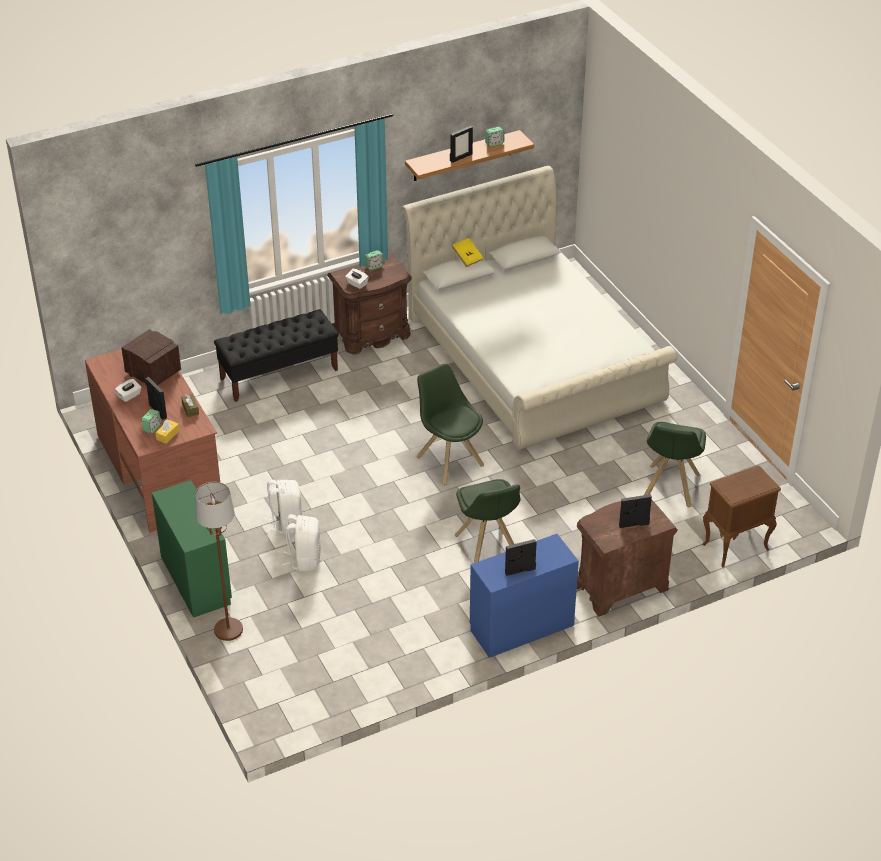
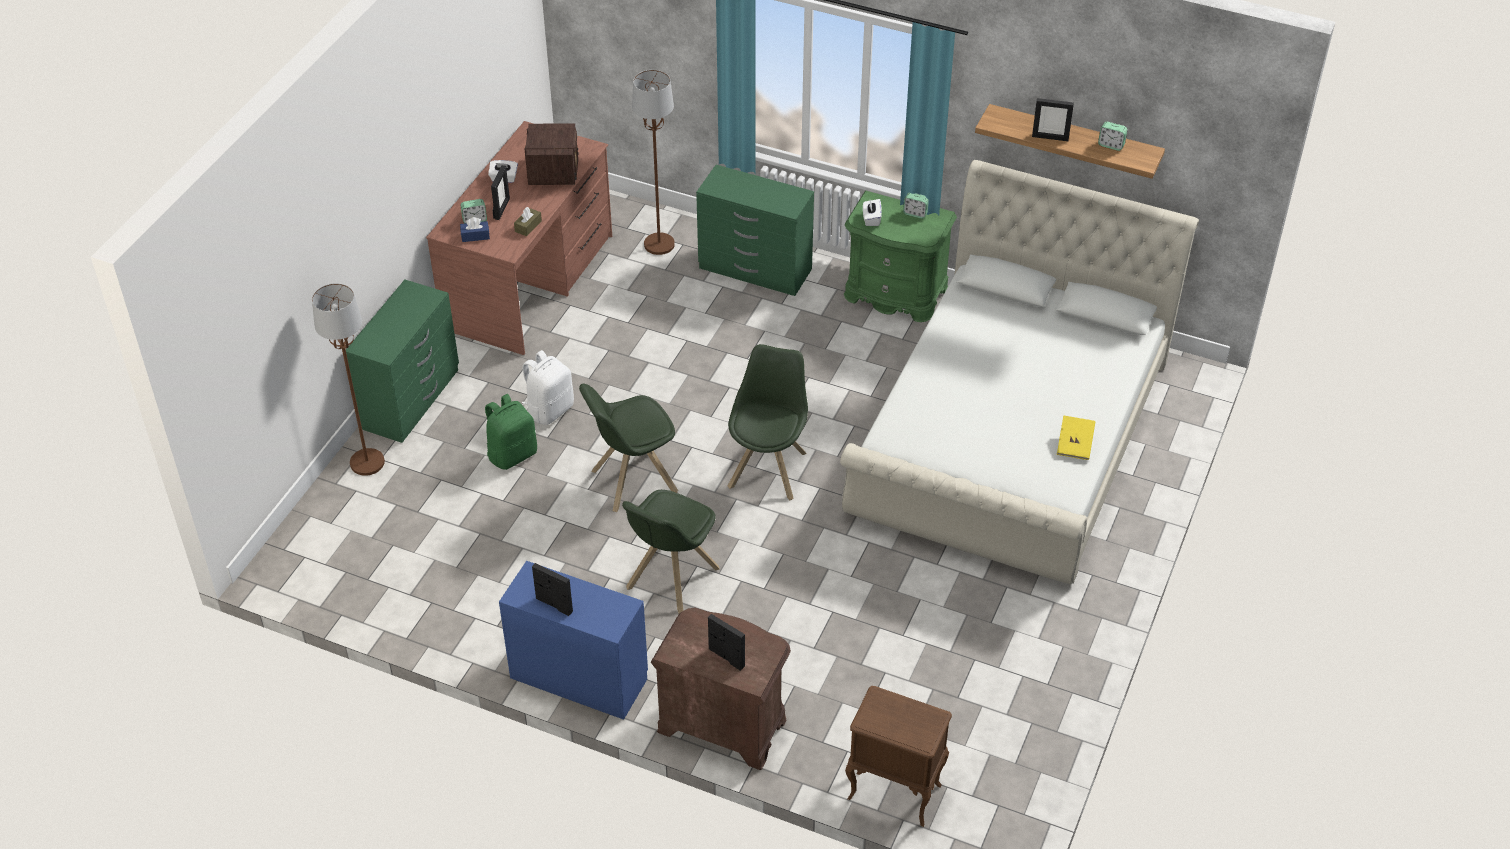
camera: 50 degrees right, 5 degrees up
(168, 435) = (475, 236): yellow tissue box -> blue tissue box
(203, 399) = (659, 244): none -> brown floor lamp
(279, 374) = (755, 270): black bench -> green dresser
(304, 559) = (512, 454): white backpack -> green backpack
(373, 335) = (894, 295): brown nightstand -> green nightstand
(467, 258) = (1025, 270): yellow book -> yellow book (1074, 445)
(670, 487) = (931, 674): green chair -> green chair (633, 481)

